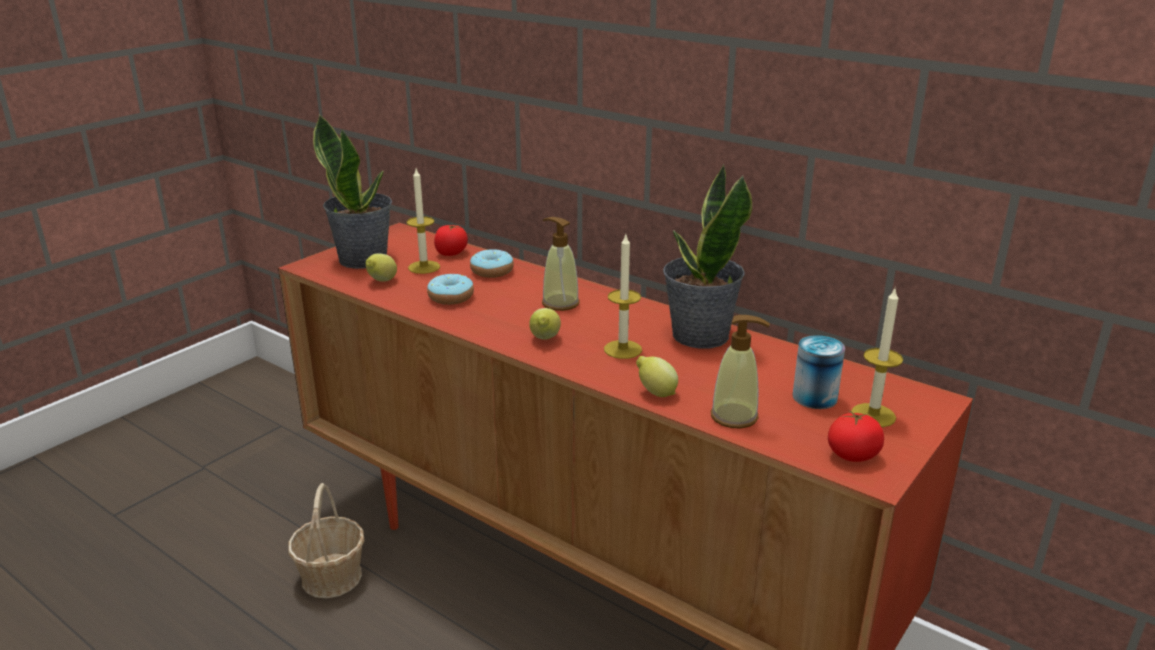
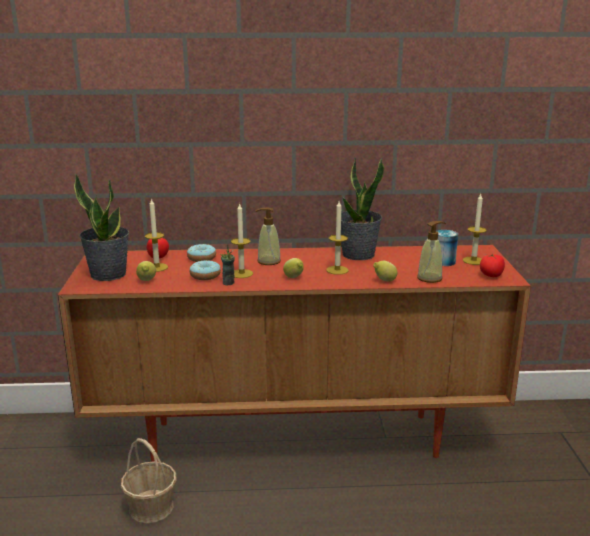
camera: 40 degrees left, 5 degrees down
(457, 317) = (228, 283): none -> cup
(495, 309) = (241, 273): none -> candle

